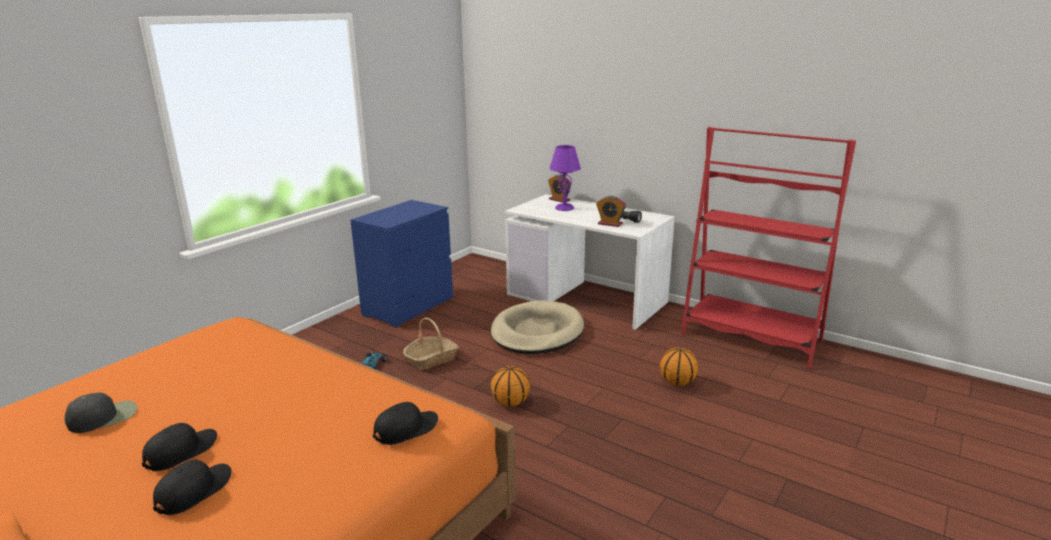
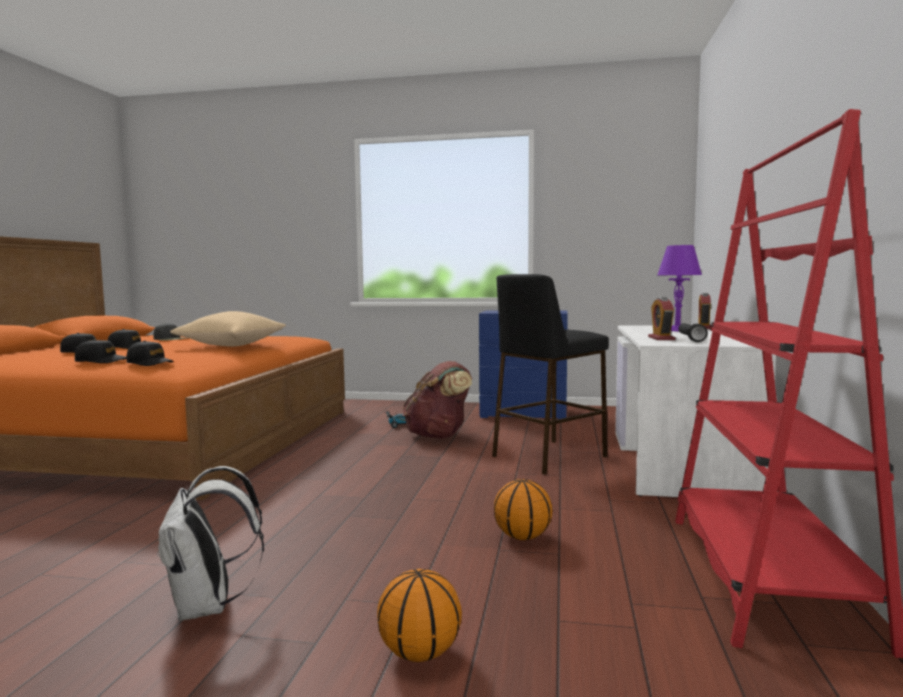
camera: 65 degrees right, 15 degrees down
(282, 373) = (231, 346): none -> beige pillow
(340, 467) = (102, 361): none -> black cap
(431, 359) = (439, 436): basket -> brown backpack
(511, 403) = (388, 471): basketball -> basketball (419, 654)
(537, 332) = (548, 456): beige dog bed -> black stool
(734, 518) = (208, 607): none -> white backpack

